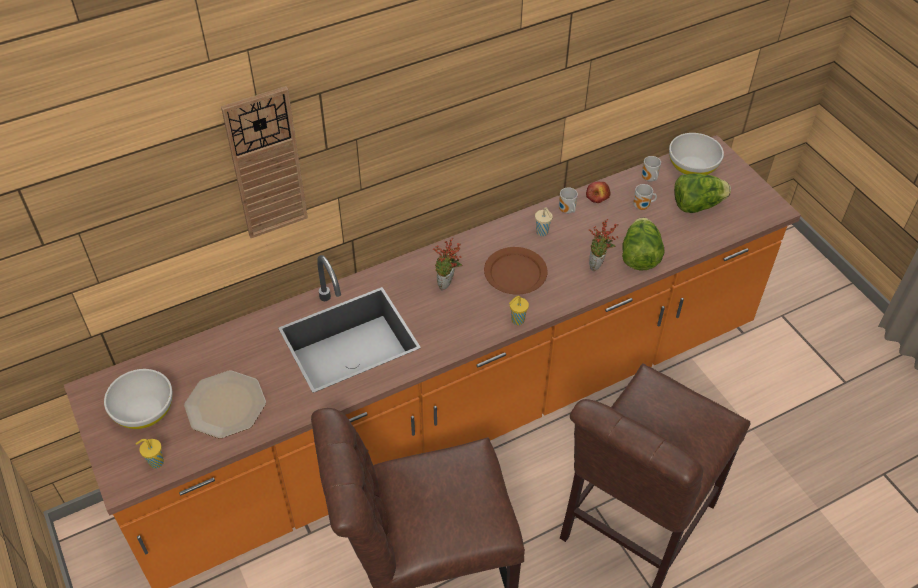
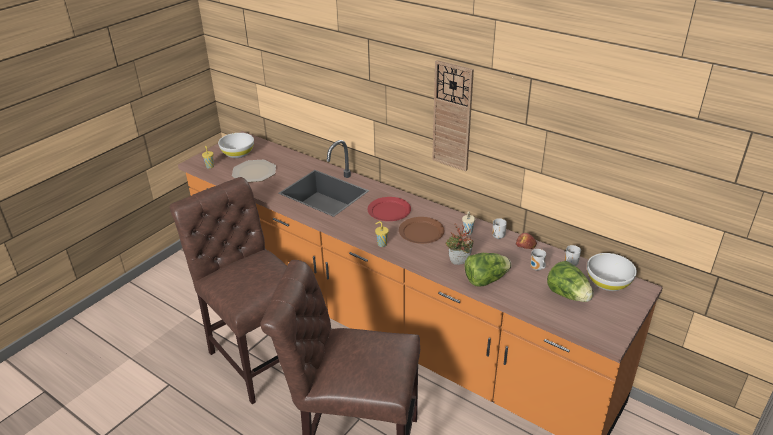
camera: 65 degrees right, 15 degrees down
(266, 164) = (336, 66): wall clock -> wall clock (452, 116)
(447, 285) = (389, 211): potted plant -> red plate

